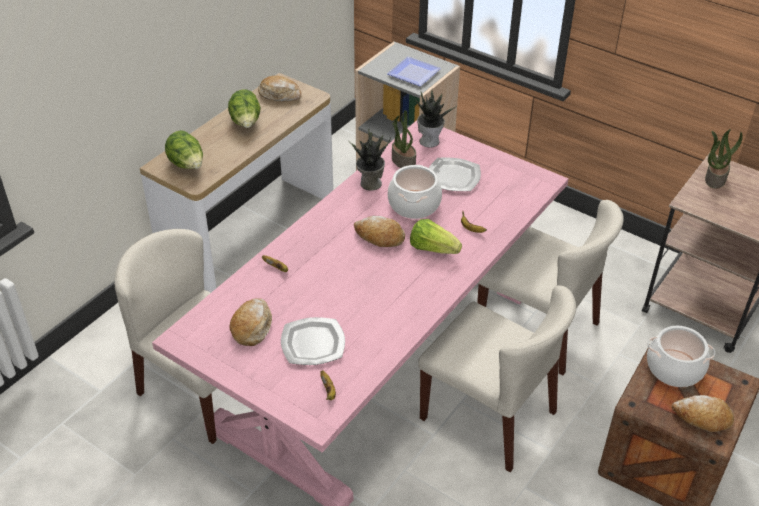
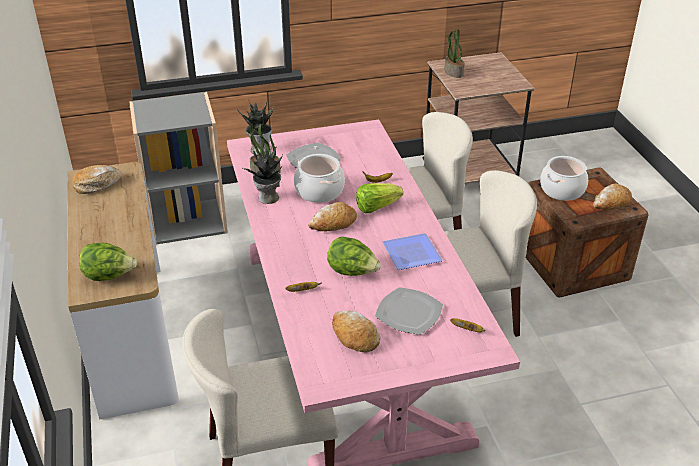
camera: 50 degrees left, 5 degrees down
(246, 123) = (105, 218): lettuce -> lettuce (352, 272)
(412, 74) = (182, 113): plate -> plate (410, 255)

